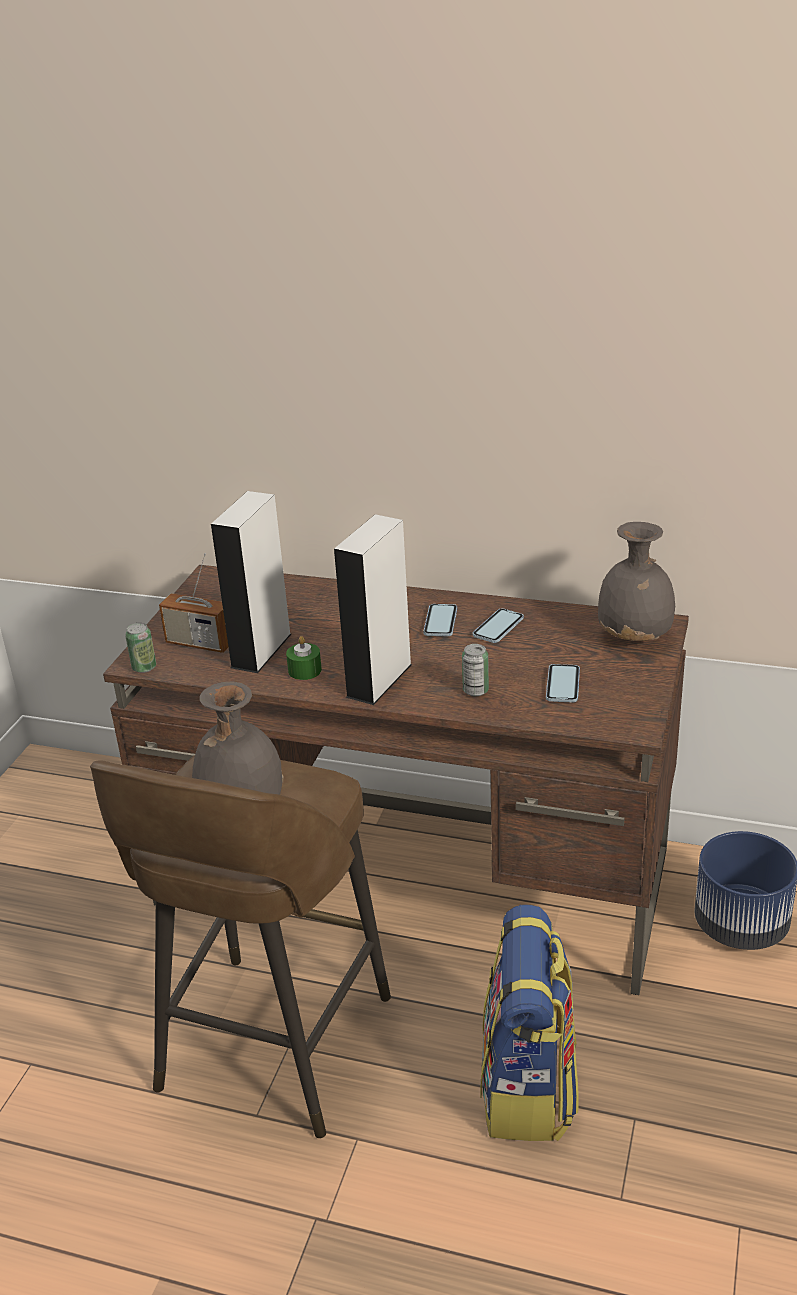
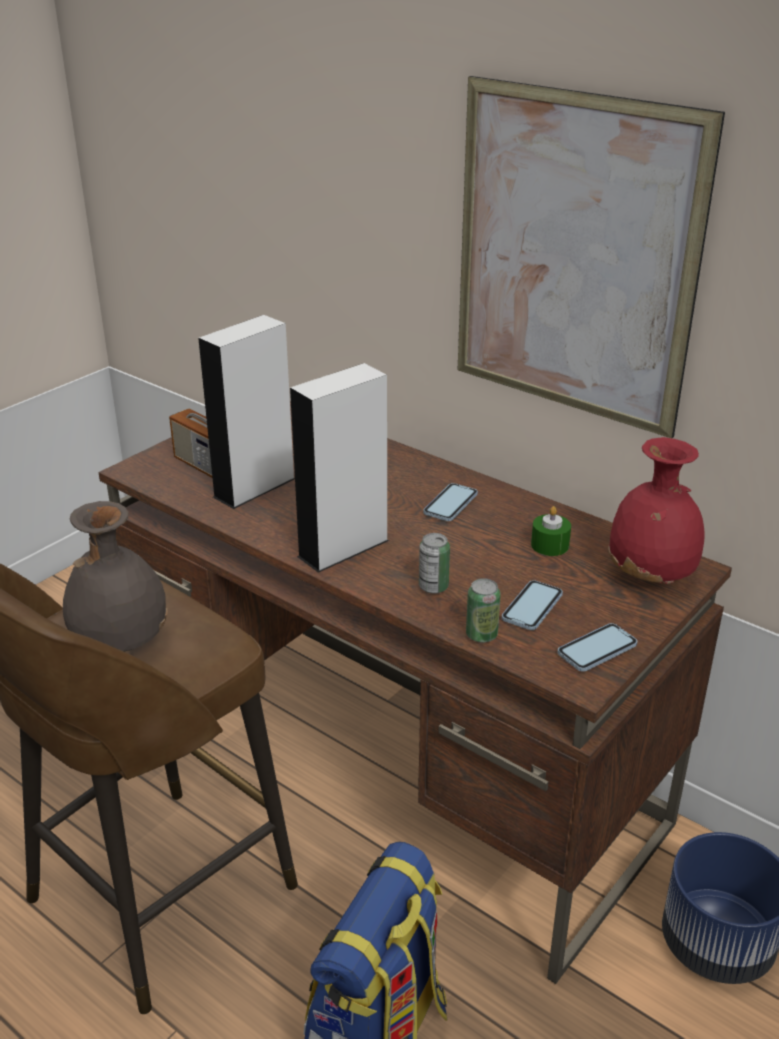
camera: 20 degrees right, 0 degrees up
(144, 667) = (137, 476): can -> can (481, 635)
(305, 670) = (279, 518): green candle -> green candle (550, 545)
(498, 627) = (506, 525): phone -> phone (597, 649)
(513, 390) = (573, 258): none -> picture
(636, 638) = (652, 577): grey vase -> red vase

